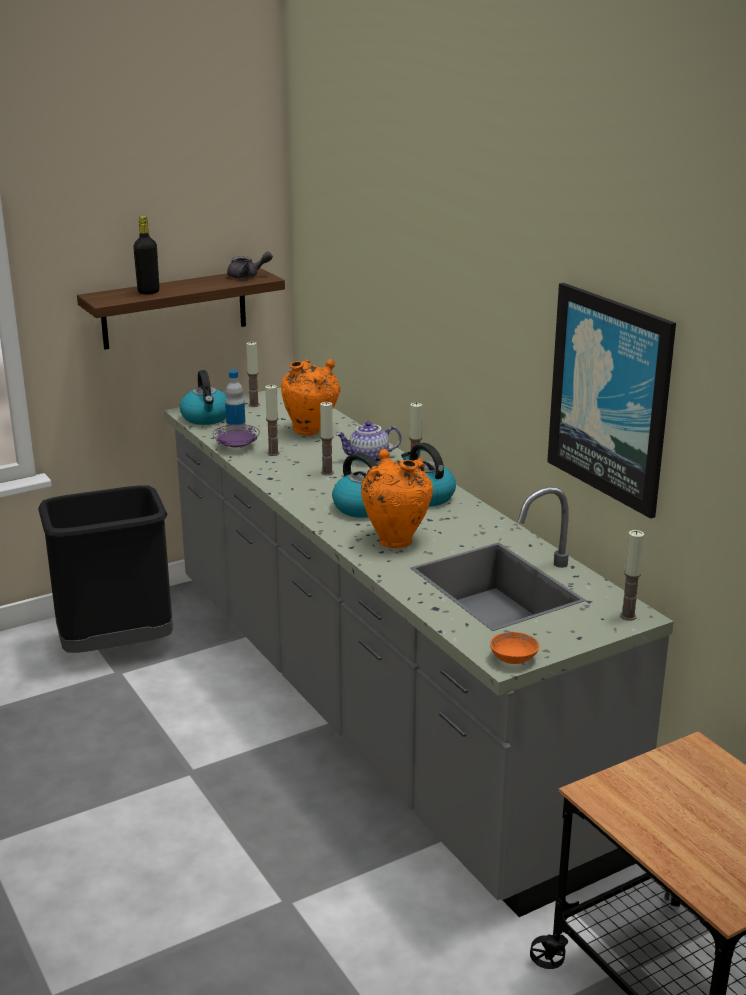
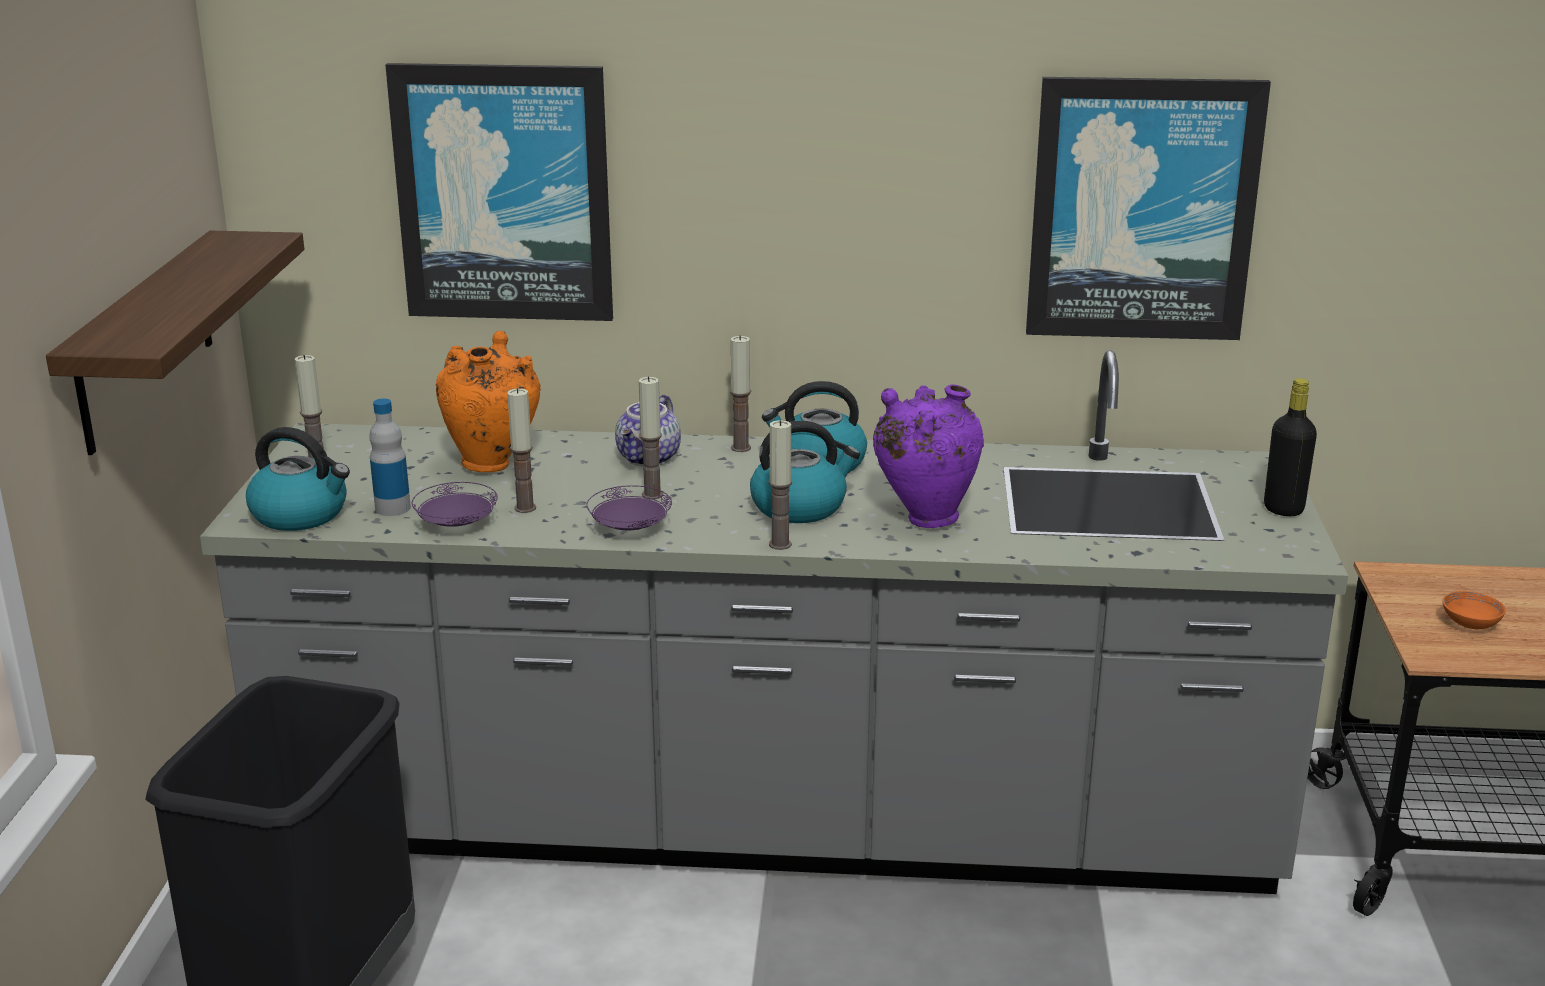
camera: 55 degrees left, 0 degrees up
(148, 292) = (162, 310): black bottle -> black bottle (1283, 509)
(247, 276) = (234, 244): grey teapot -> none
(282, 480) = (630, 528): none -> purple plate
(364, 284) = (504, 193): none -> picture
(396, 541) = (925, 518): orange vase -> purple vase
(513, 659) = (1302, 550): orange bowl -> orange bowl (1470, 623)
(628, 616) = (1257, 467): candle -> candle (780, 544)

